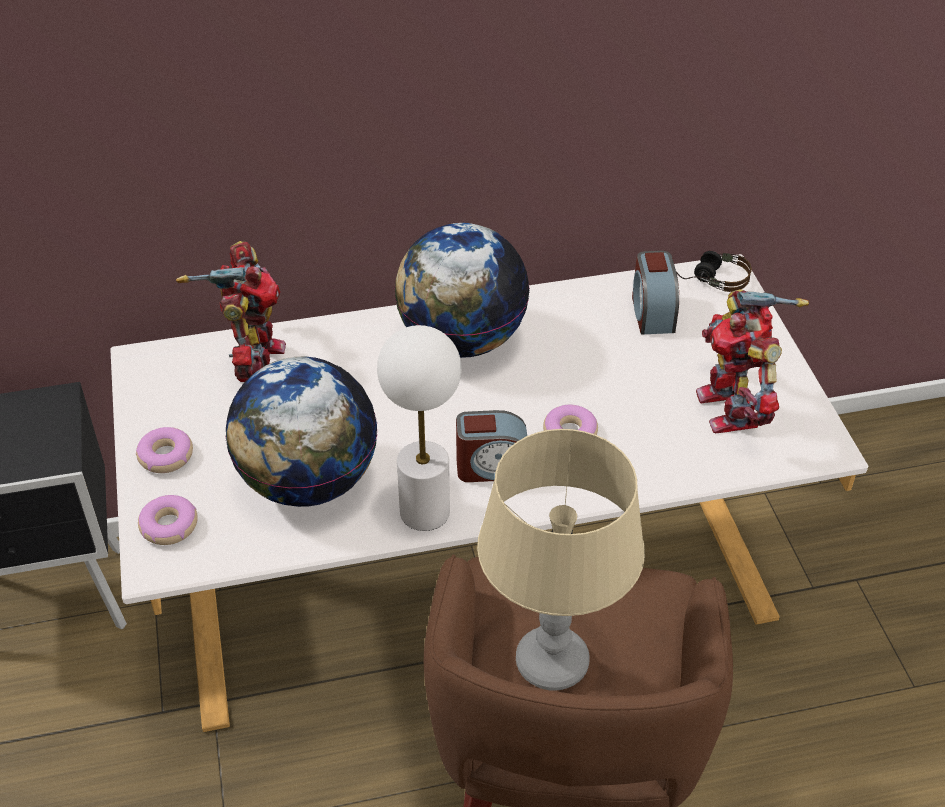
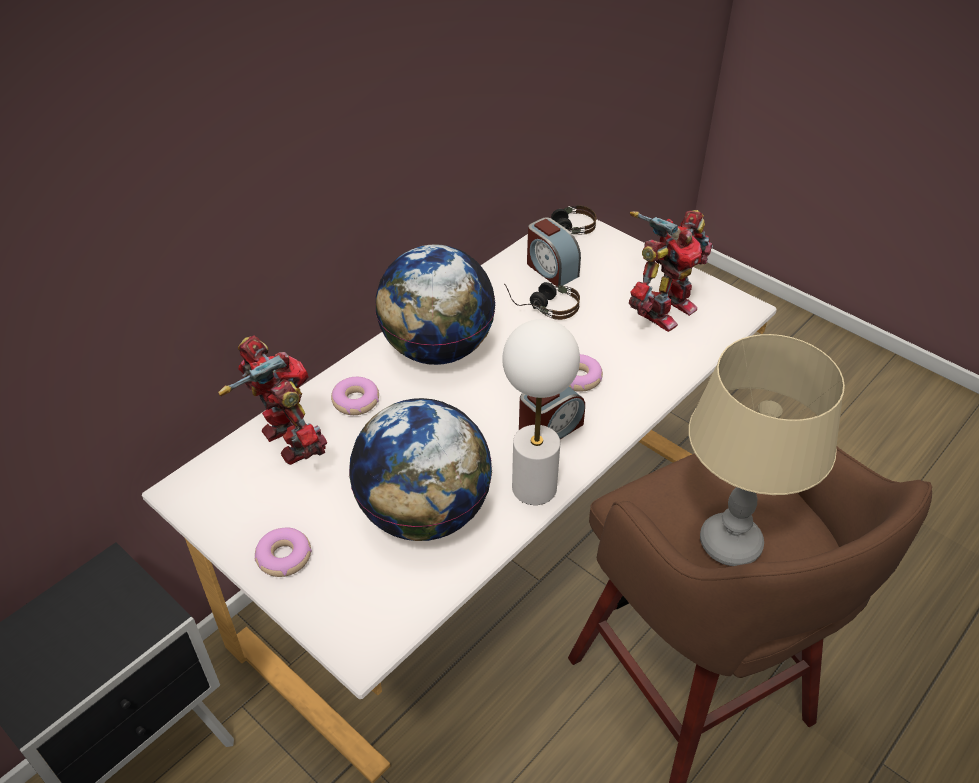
camera: 35 degrees left, 0 degrees up
(169, 526) = (343, 612): donut -> donut (356, 401)
(606, 344) = (542, 305): none -> headphones
(732, 408) = (664, 310): toy robot -> toy robot turned 90 degrees counterclockwise

